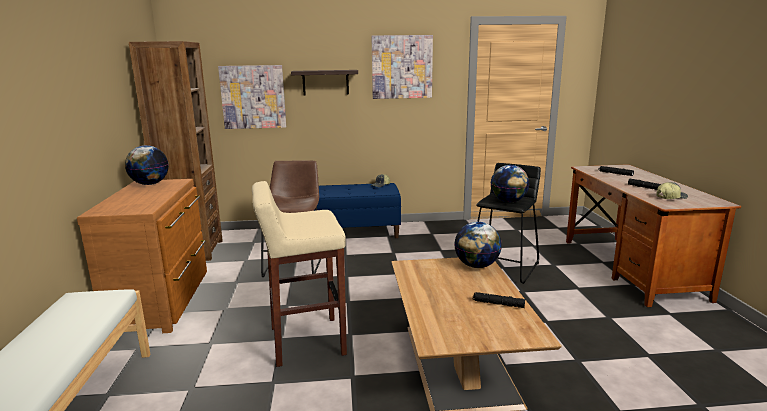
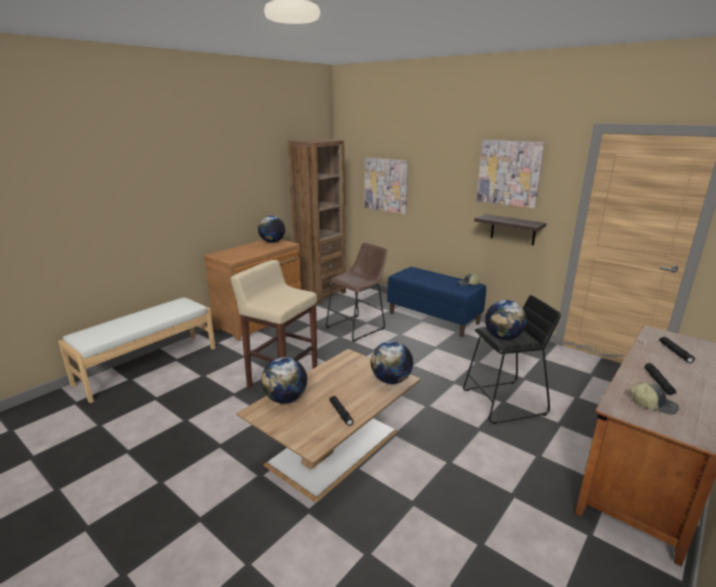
camera: 45 degrees right, 5 degrees up
(325, 82) = (439, 180): shelf -> shelf (513, 229)
(433, 319) = (285, 399): none -> globe

